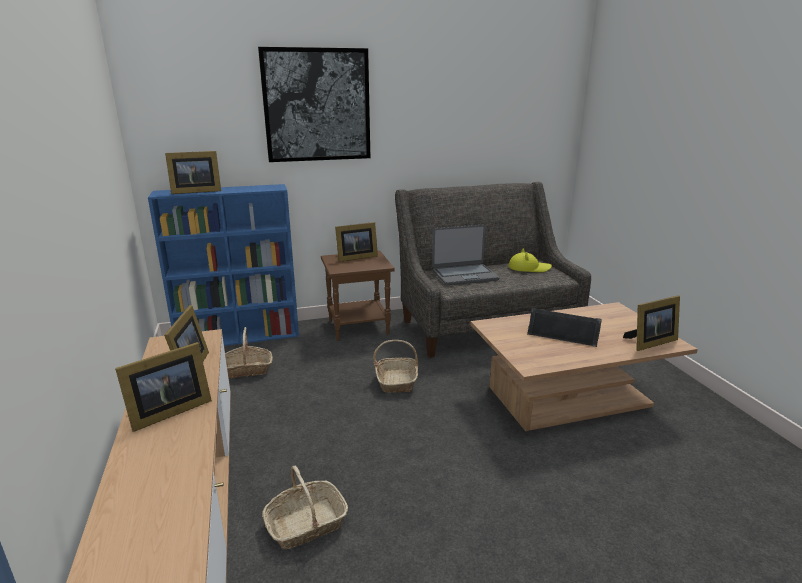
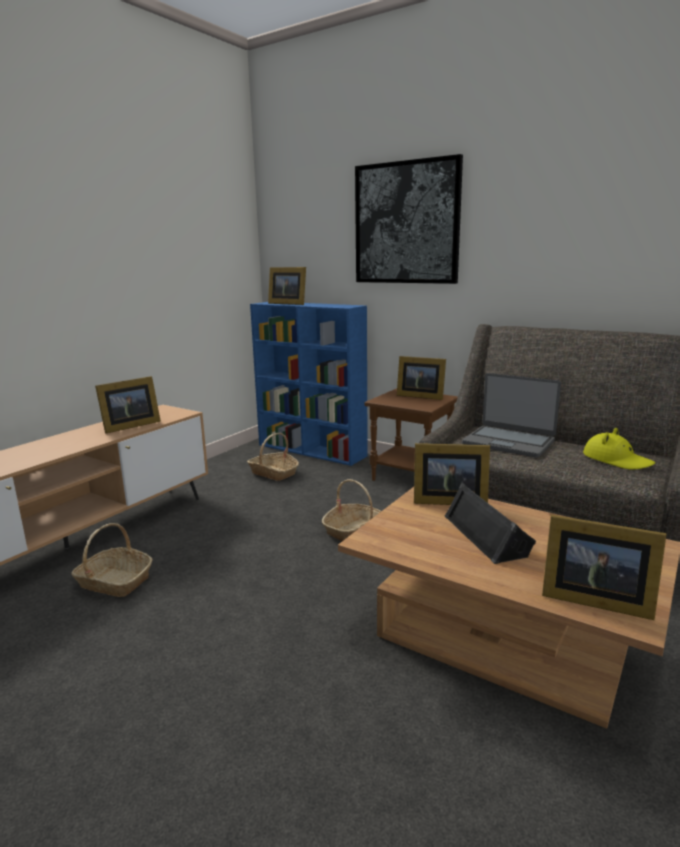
camera: 50 degrees right, 5 degrees down
(167, 412) = (69, 441): picture frame -> picture frame (447, 500)

